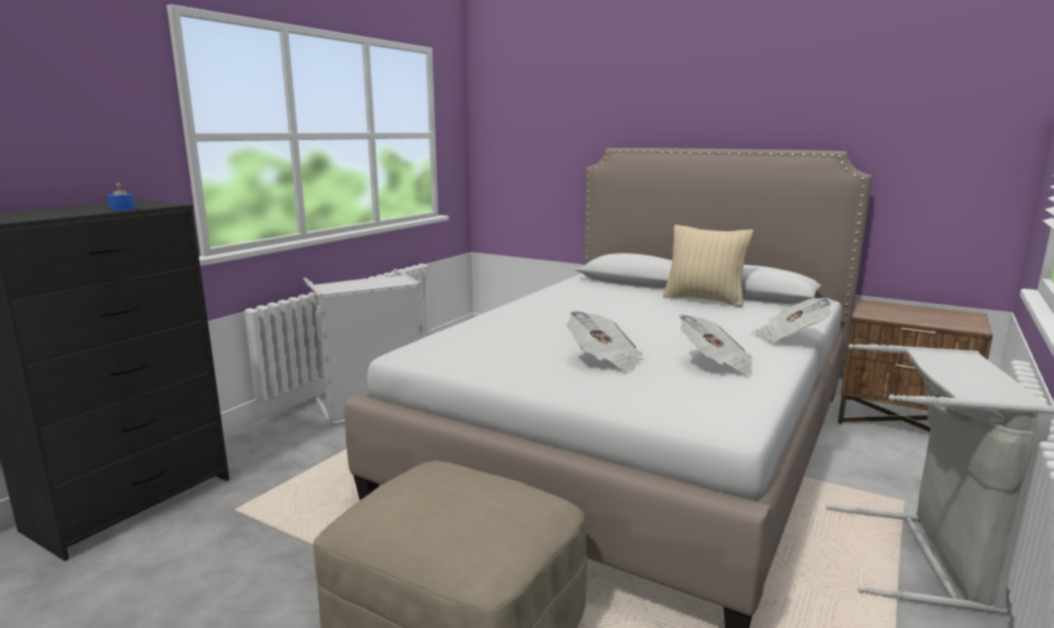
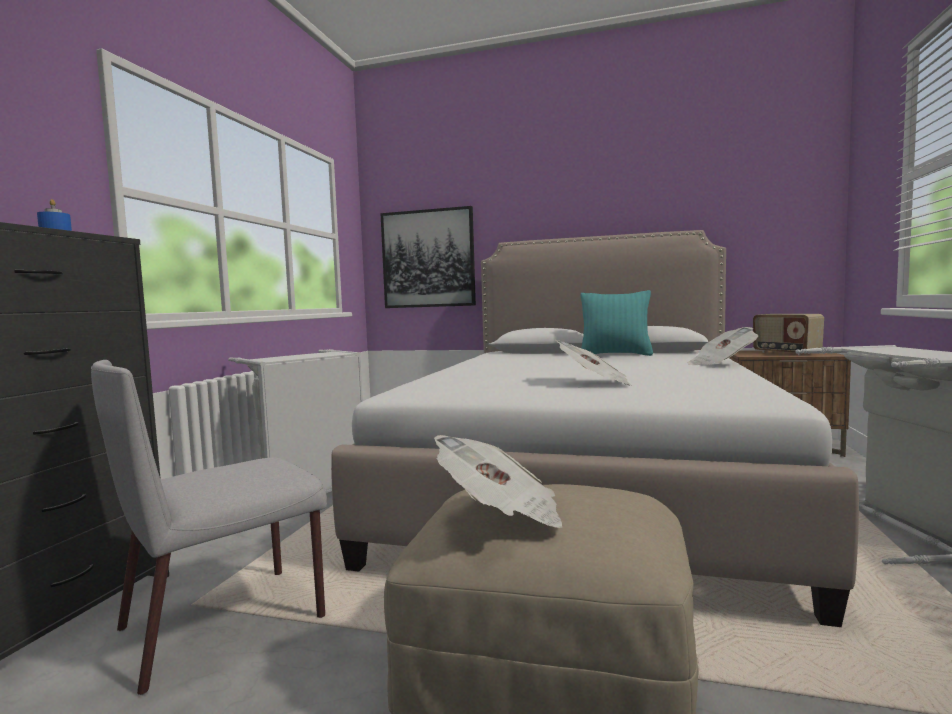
camera: 15 degrees left, 10 degrees down
(253, 530) = (227, 621): none -> grey chair
(534, 158) = (428, 259): none -> picture
(704, 300) = (615, 355): beige pillow -> turquoise pillow
(716, 364) = (693, 377): newspaper -> newspaper (501, 513)
(923, 315) = (785, 353): none -> radio

